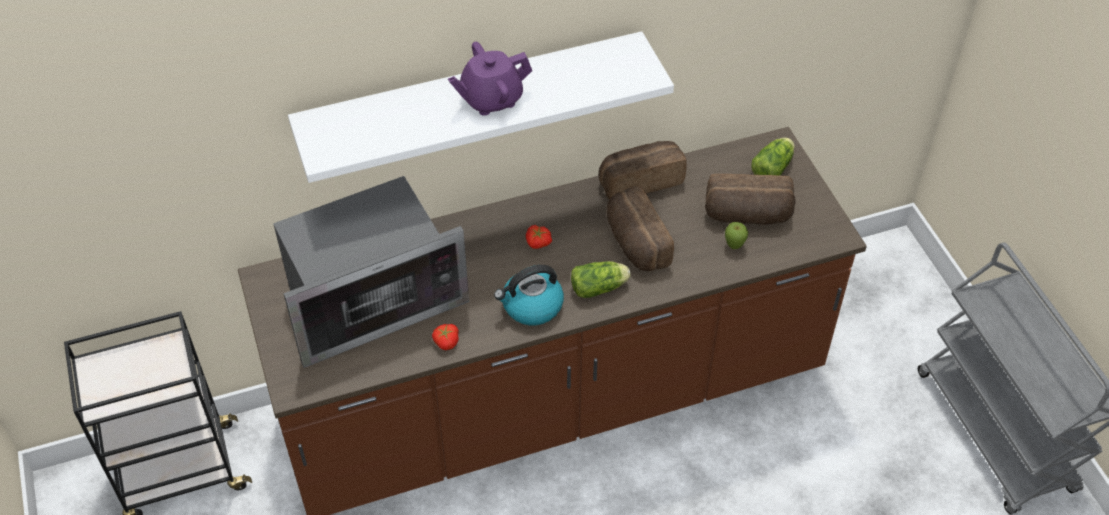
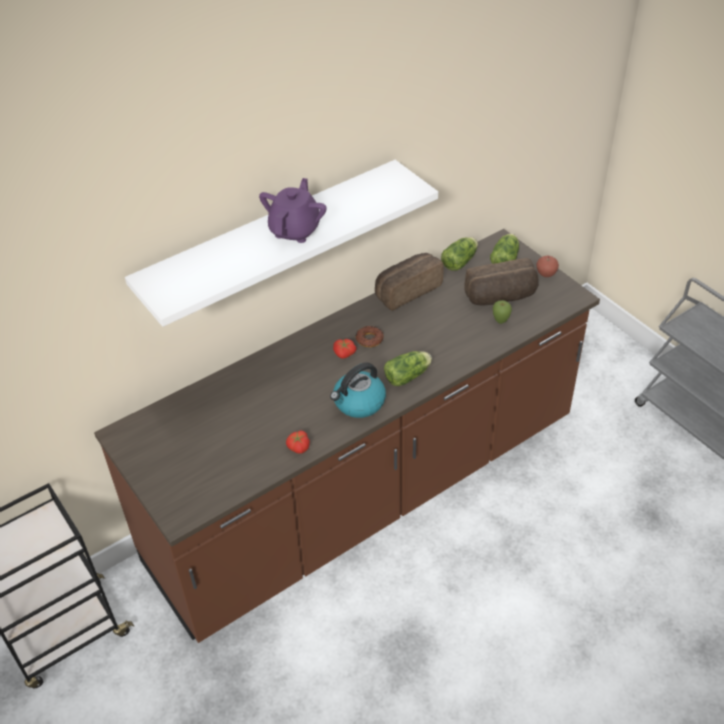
camera: 15 degrees left, 5 degrees down
(371, 301) = (221, 430): microwave -> none
(491, 99) = (295, 230): purple teapot -> purple teapot turned 150 degrees clockwise
(573, 232) = (369, 339): none -> donut
(635, 243) = (422, 337): bread -> none
(719, 157) = (461, 261): none -> lettuce
(814, 198) = (546, 274): none -> apple

